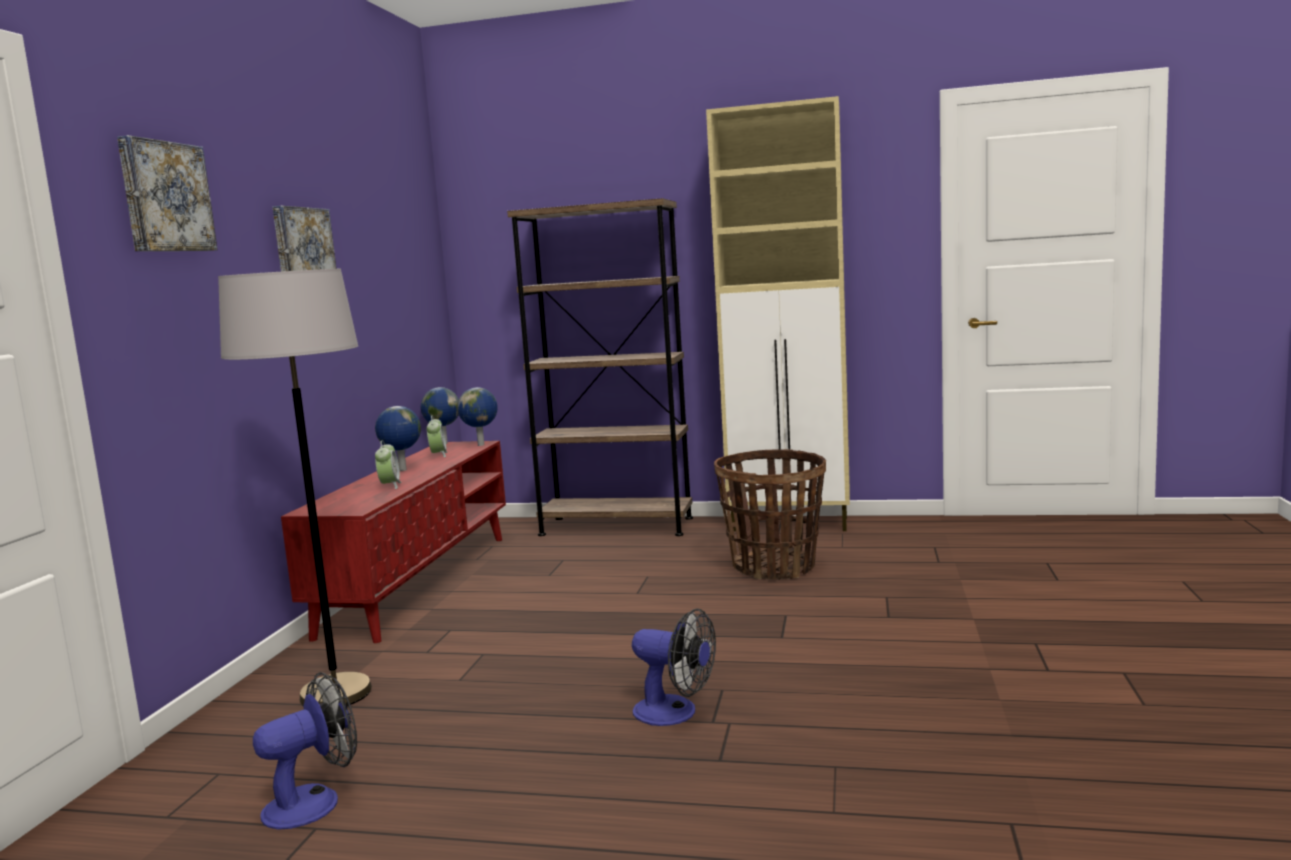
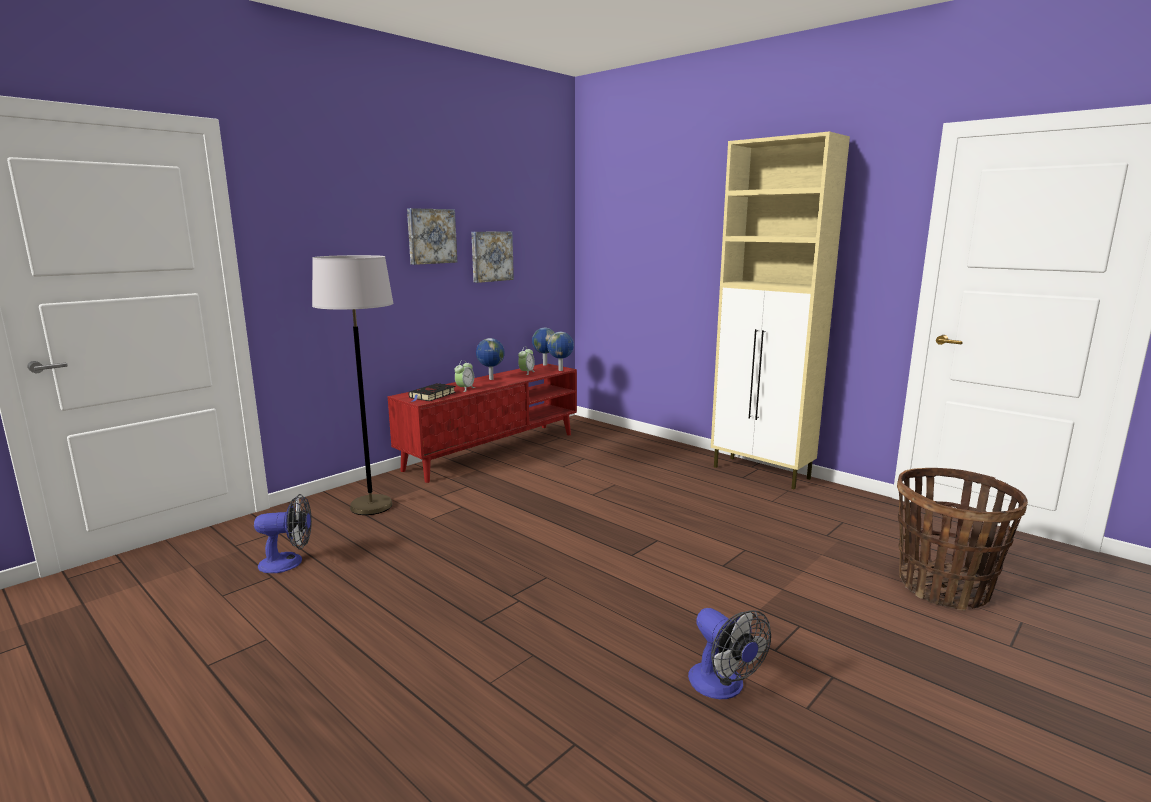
camera: 30 degrees right, 5 degrees up
(164, 197) = (316, 205): picture -> picture (491, 256)
(356, 501) = (432, 395): none -> black book
(616, 526) = (646, 443): brown bookcase -> none
(675, 713) = (500, 582): fan -> fan (723, 687)
(774, 567) = (702, 502): basket -> basket (944, 587)

